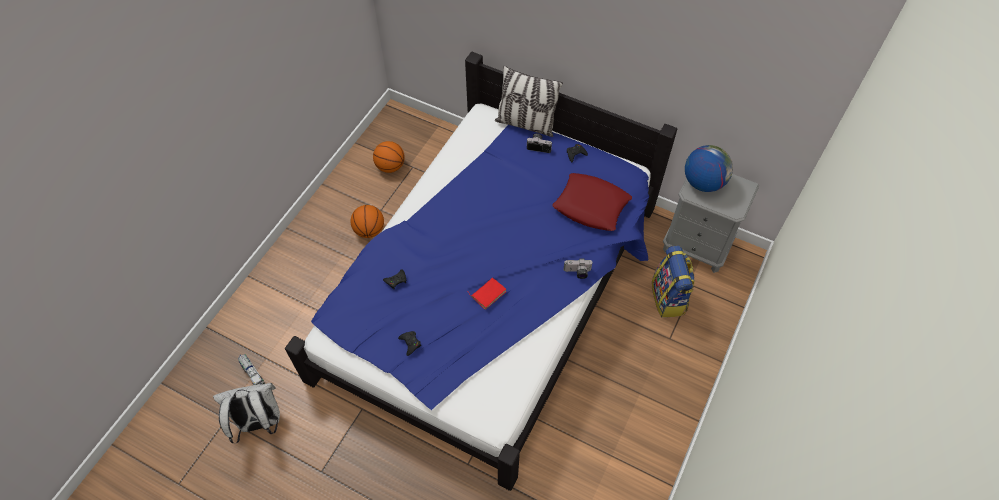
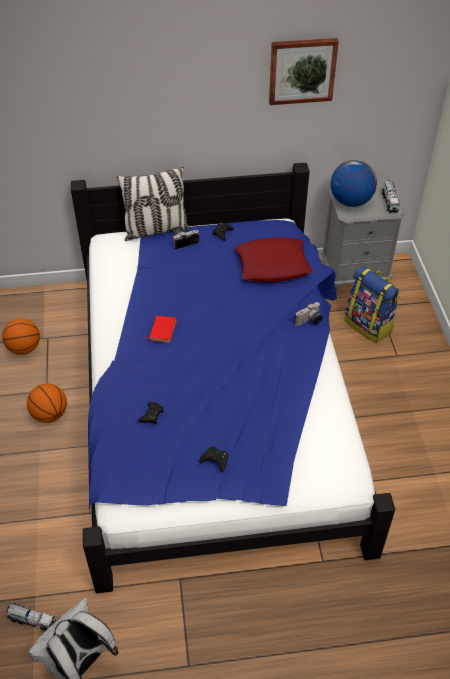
camera: 35 degrees left, 10 degrees down
(488, 293) = (249, 378): red book -> red book (161, 330)
(689, 47) = (302, 70): none -> picture
(738, 201) = (389, 202): none -> toy truck

